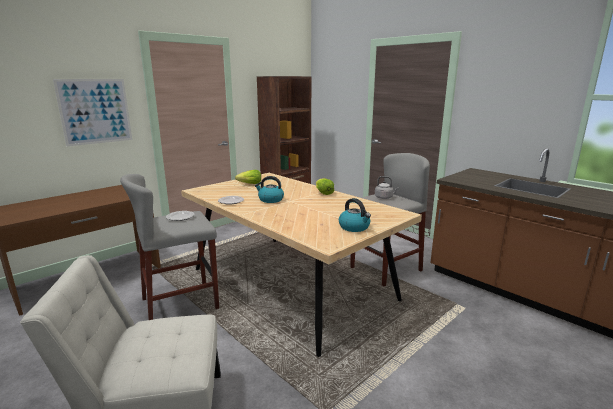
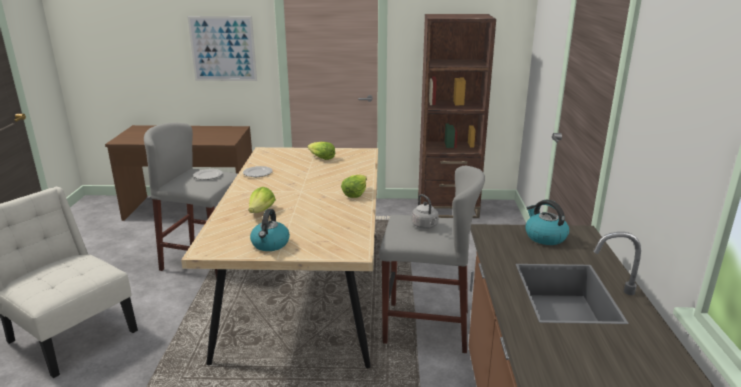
camera: 45 degrees right, 5 degrees up
(270, 200) = (289, 183): kettle -> kettle (544, 237)
(298, 216) = (261, 211): none -> lettuce

